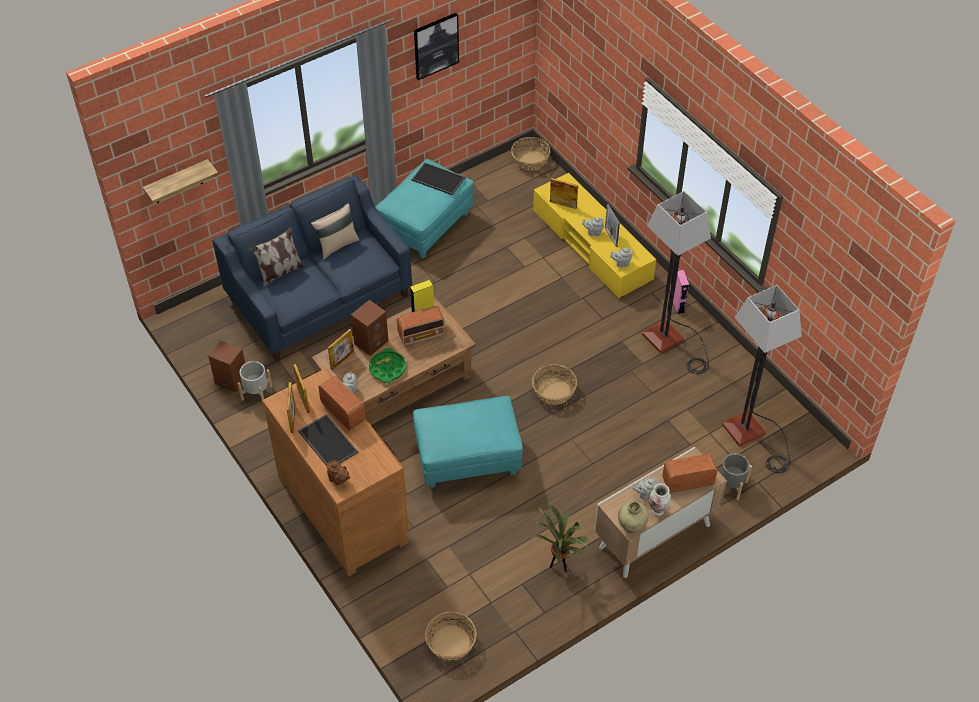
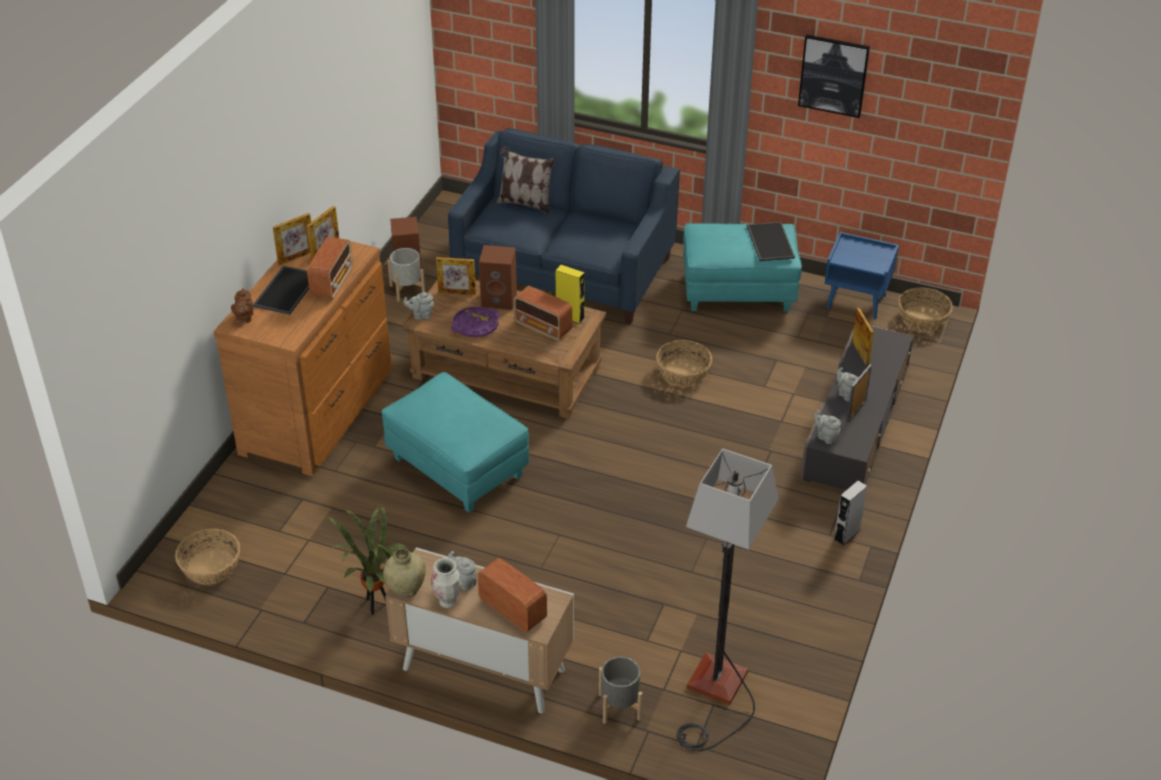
camera: 55 degrees right, 10 degrees down
(177, 182) = (488, 43): shelf -> none
(337, 245) = (599, 219): beige pillow -> none
(387, 368) = (475, 326): green tray -> purple tray
(487, 178) = (857, 301): none -> blue nightstand
(554, 391) = (611, 490): basket -> basket (683, 373)
(592, 245) = (855, 422): yellow tv stand -> grey tv stand
(672, 342) = (784, 555): floor lamp -> none
(678, 306) = (846, 534): pink speaker -> grey speaker

